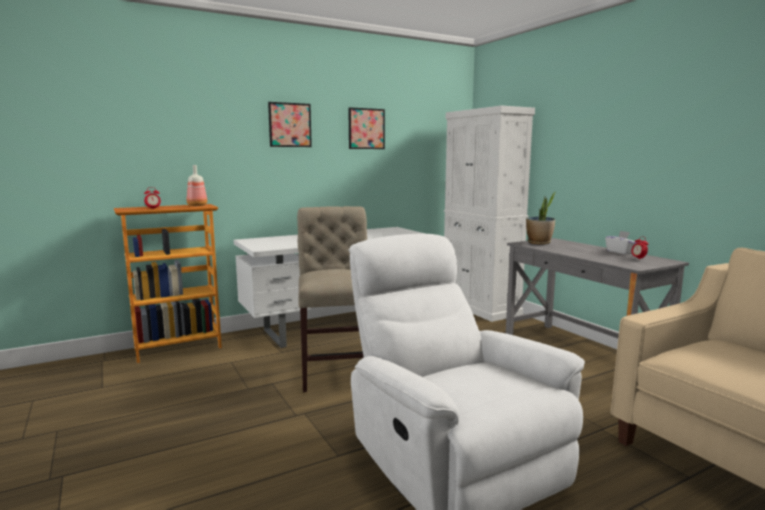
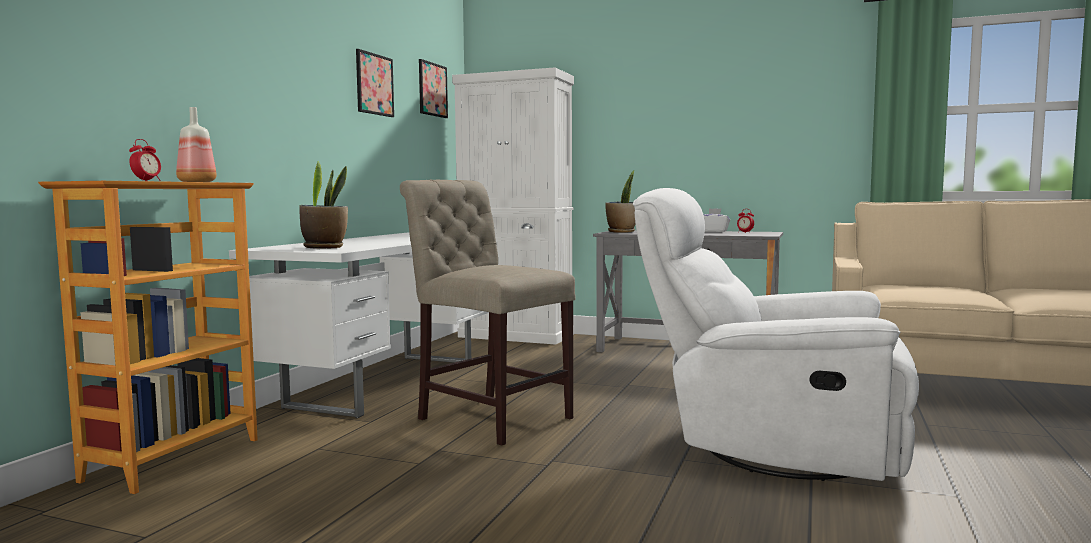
camera: 40 degrees left, 5 degrees down
(274, 243) = (324, 247): none -> potted plant
(290, 125) = (293, 62): picture -> picture (432, 89)

